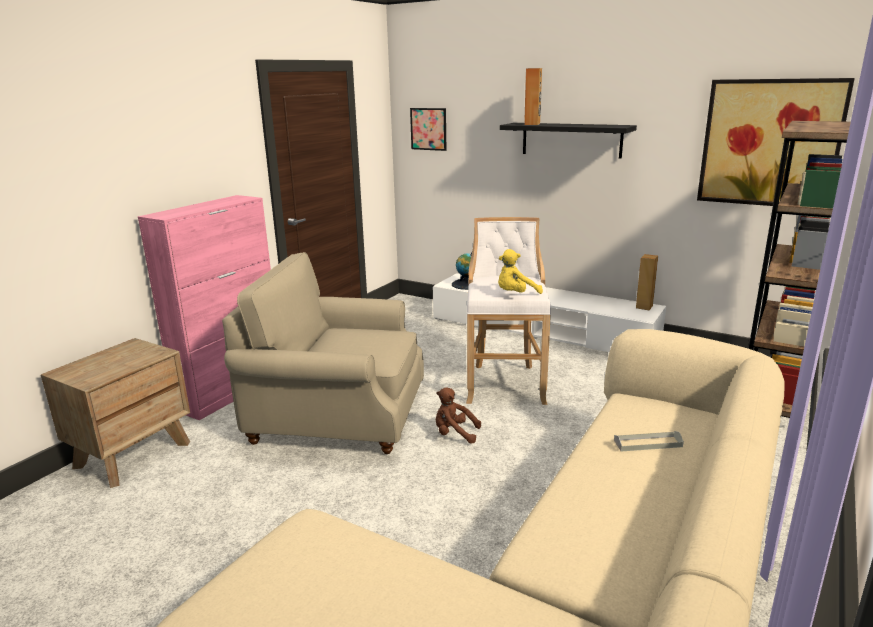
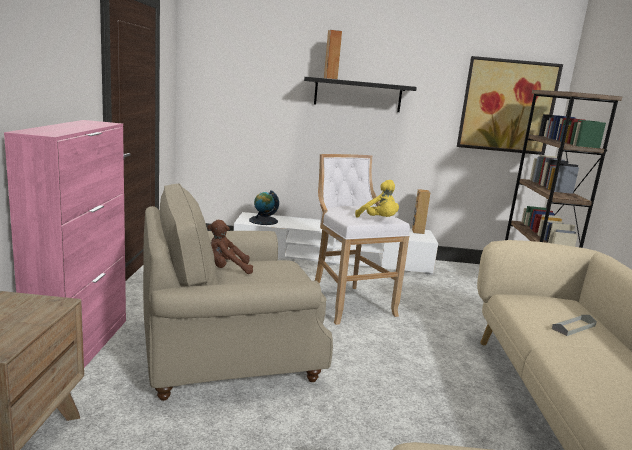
camera: 30 degrees left, 5 degrees down
(428, 129) = (219, 76): picture -> none
(454, 434) = (352, 352): brown plush toy -> brown plush toy (226, 269)
(515, 295) = (379, 220): yellow plush toy -> yellow plush toy turned 75 degrees counterclockwise

